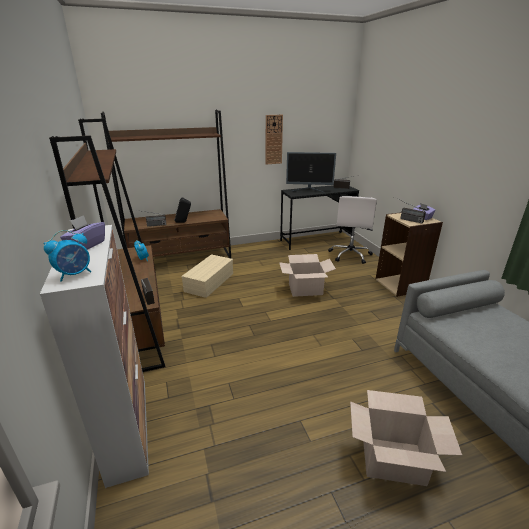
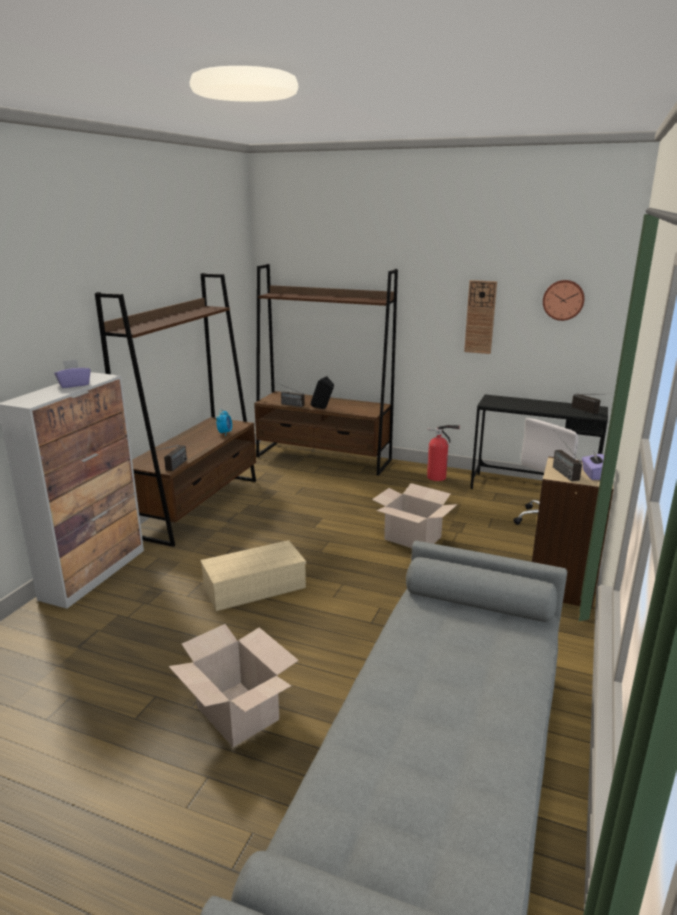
camera: 40 degrees right, 5 degrees down
(75, 274) = (30, 399): alarm clock -> none
(209, 282) = (317, 491): beige storage box -> beige storage box (255, 586)
(265, 249) = (438, 477): none -> fire extinguisher
(309, 190) = (524, 403): monitor -> none
(320, 123) = (563, 300): none -> wall clock

